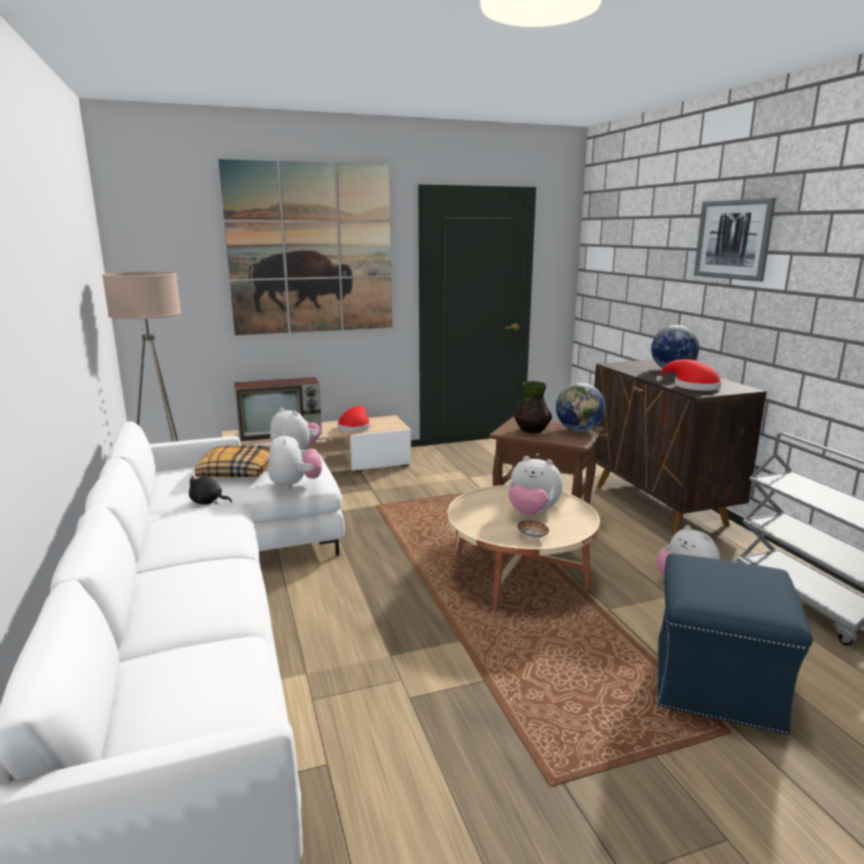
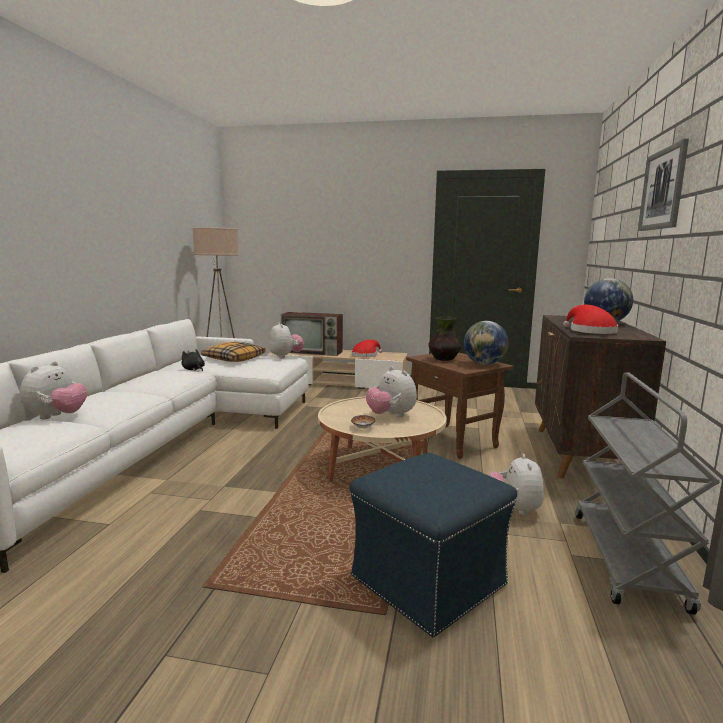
camera: 30 degrees right, 5 degrees down
(295, 485) = (253, 370): plush toy -> plush toy (57, 417)
(311, 249) = (351, 221): picture -> none

